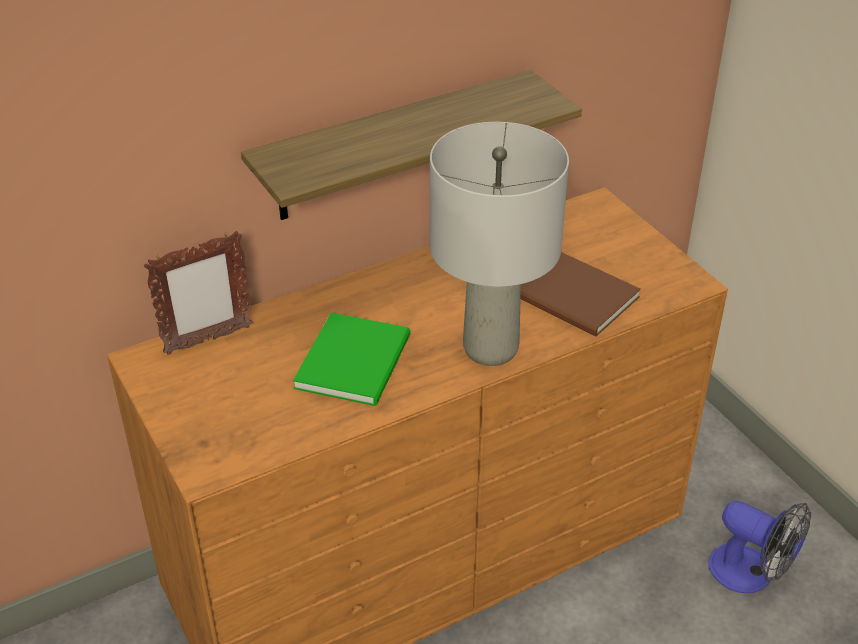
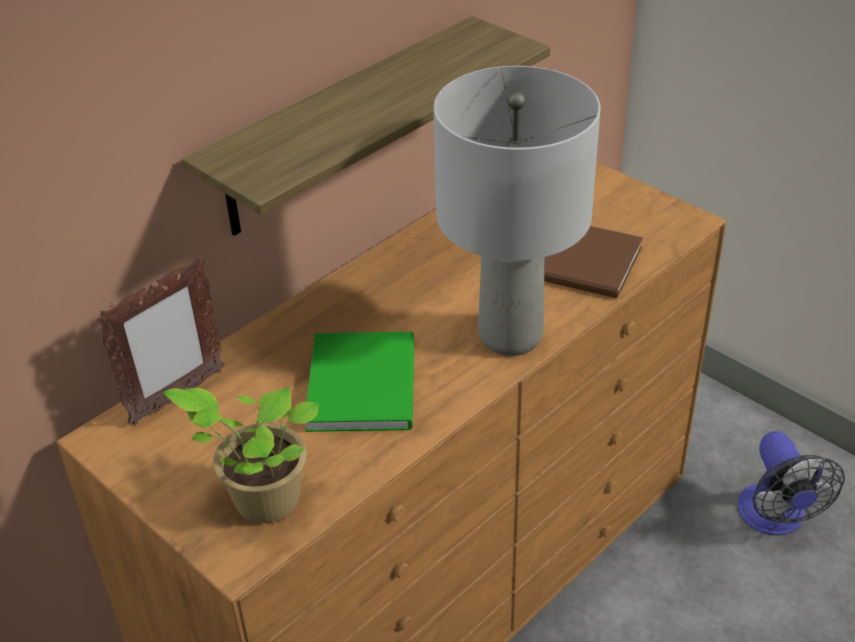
camera: 15 degrees left, 0 degrees up
(238, 433) = (261, 500): none -> potted plant
(751, 574) = (775, 519): fan -> fan turned 60 degrees clockwise

